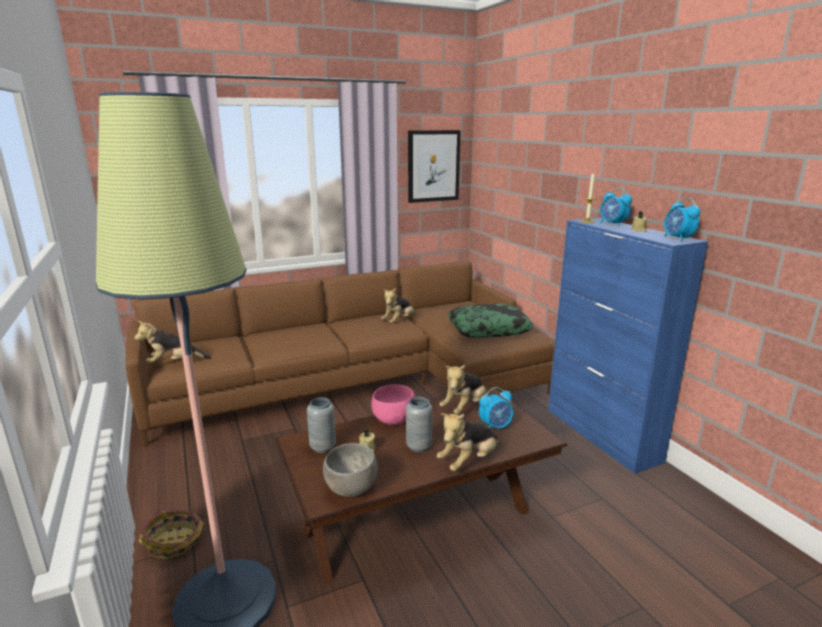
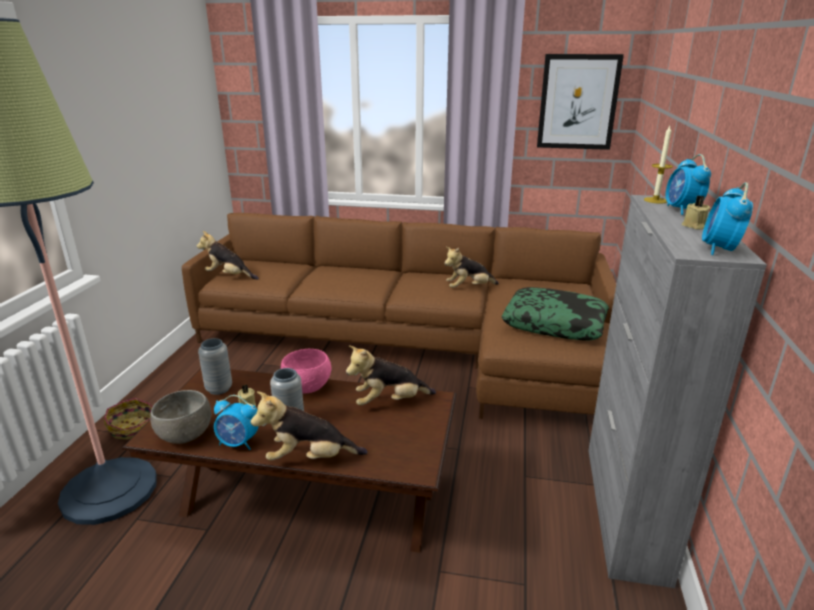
camera: 35 degrees right, 5 degrees up
(495, 427) = (388, 435): alarm clock -> alarm clock (238, 443)
(601, 435) = (625, 510): blue cabinet -> grey cabinet

